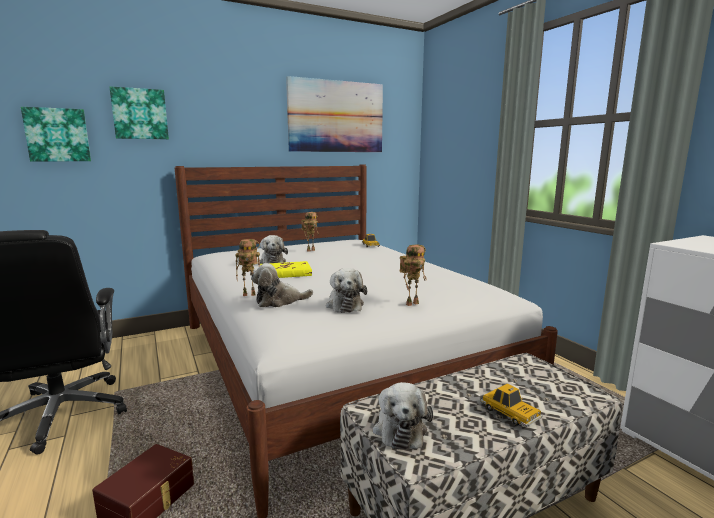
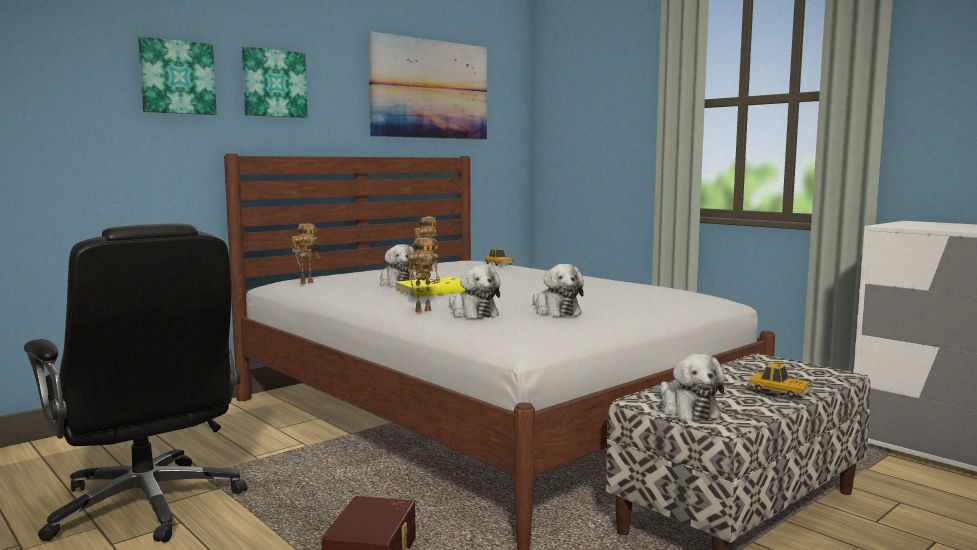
camera: 15 degrees left, 5 degrees down
(57, 135) = (61, 105): picture -> picture (274, 83)
(279, 301) = (472, 313): plush toy -> plush toy turned 90 degrees counterclockwise
(412, 303) = (627, 307): toy robot -> toy robot (306, 283)

